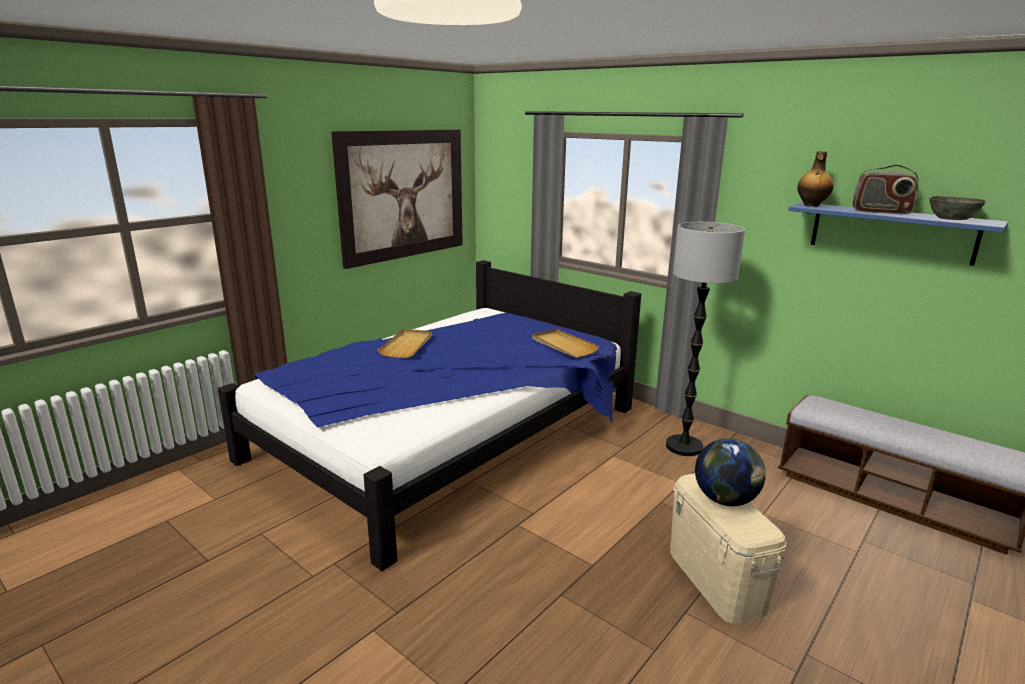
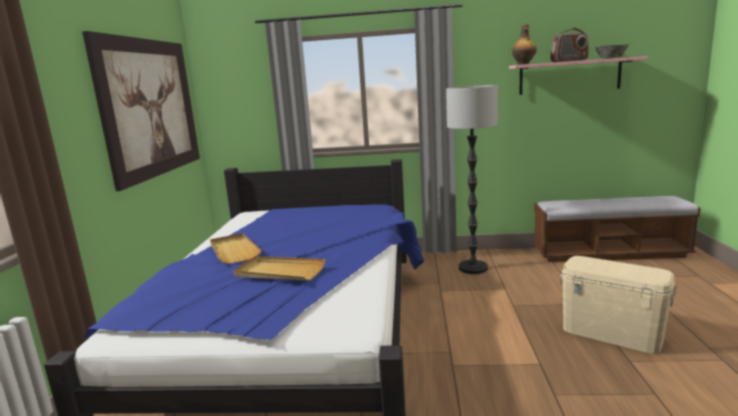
camera: 35 degrees left, 5 degrees down
(563, 345) = (366, 214): beige tray -> beige tray (279, 272)
(725, 500) = (611, 266): globe -> none
(891, 232) = (569, 76): blue shelf -> pink shelf

